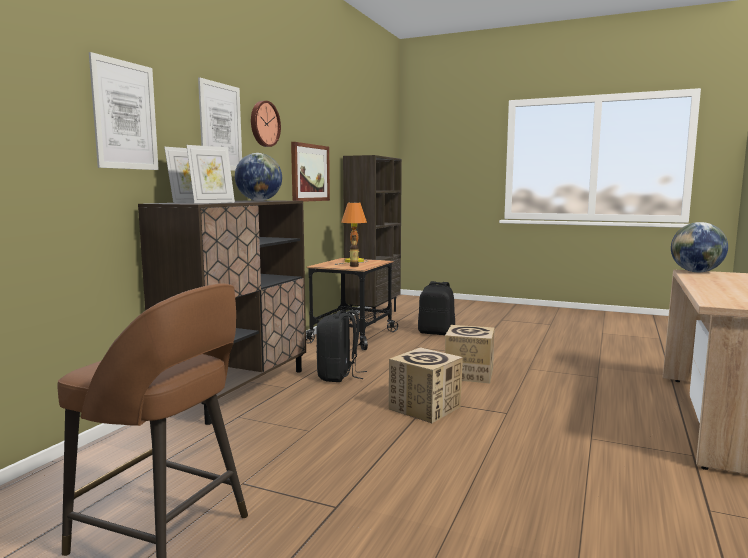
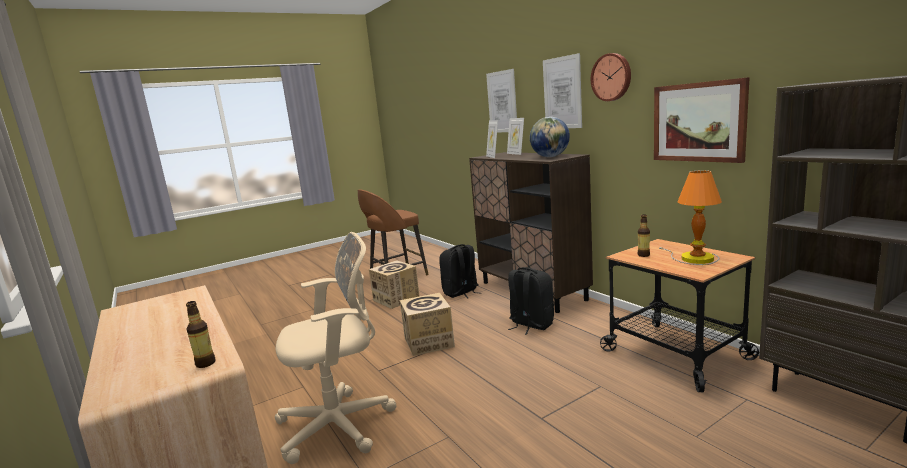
camera: 125 degrees right, 5 degrees up
(436, 333) = (677, 430): black backpack -> black backpack (461, 293)
(469, 374) = (473, 387): cardboard box -> cardboard box (396, 299)
(585, 399) = (341, 425): none -> beige office chair
(696, 272) = (205, 363): globe -> bottle

